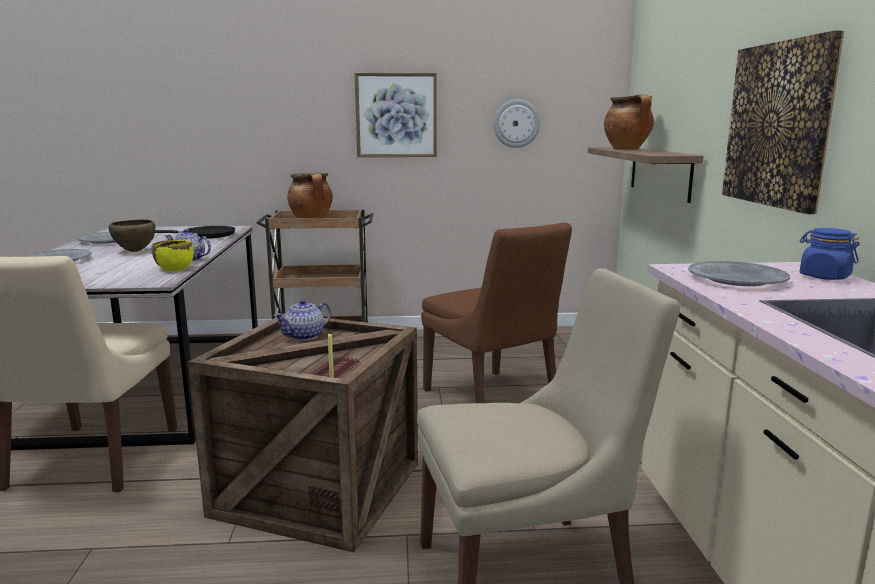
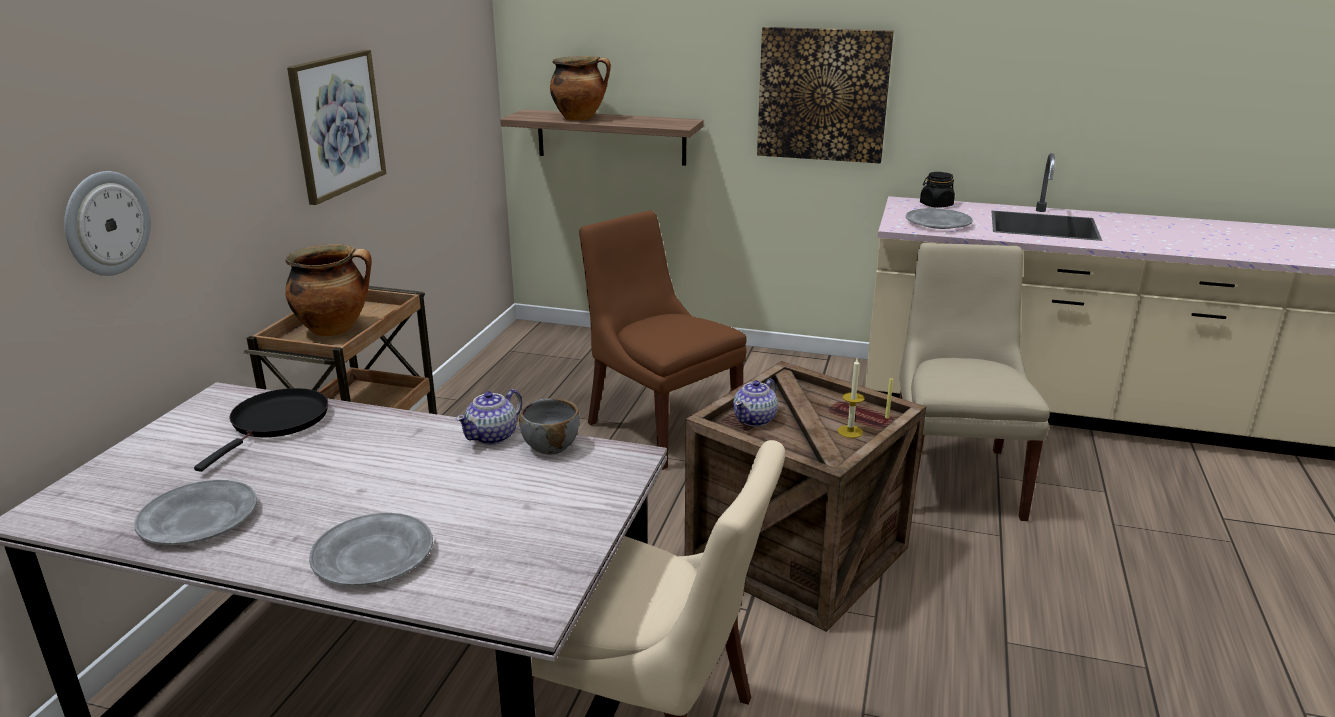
camera: 70 degrees left, 10 degrees up
(135, 251) = (363, 483): brown bowl -> none
(175, 268) = (551, 446): yellow bowl -> grey bowl
(294, 367) = (850, 431): none -> candle
(305, 336) = (755, 419): teapot -> teapot turned 60 degrees clockwise
(492, 400) = (660, 426): brown chair -> brown chair turned 120 degrees counterclockwise
(516, 123) = (434, 103): wall clock -> wall clock (106, 223)
(824, 276) = (936, 205): blue jar -> black jar

